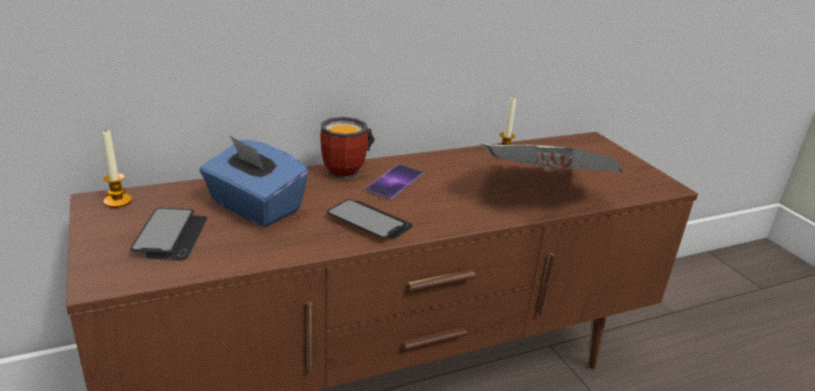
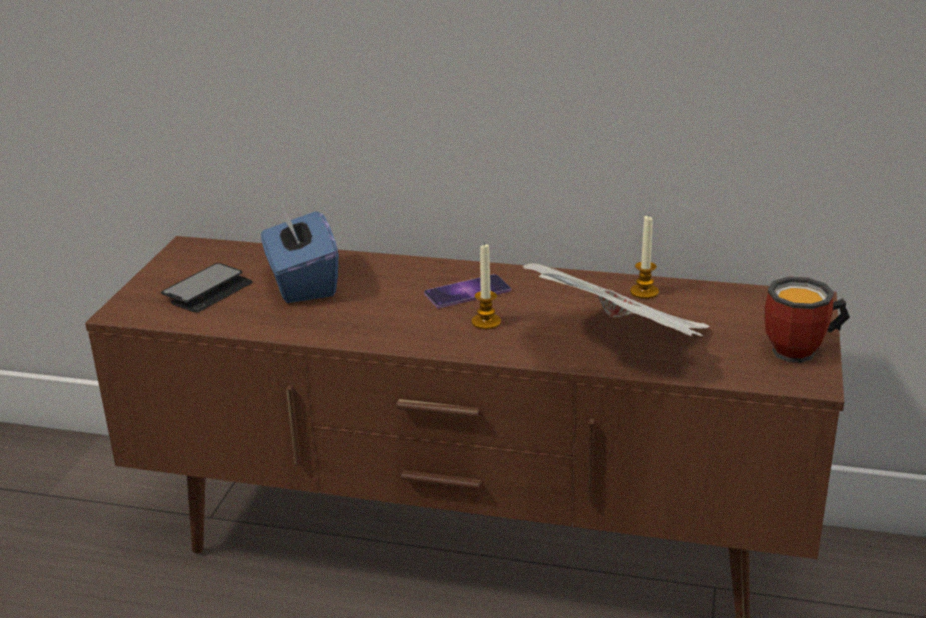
camera: 40 degrees right, 0 degrees up
(118, 201) = (202, 250): candle -> candle (486, 322)
(349, 171) = (436, 270): mug -> mug (803, 352)
(369, 221) = (385, 323): phone -> none

